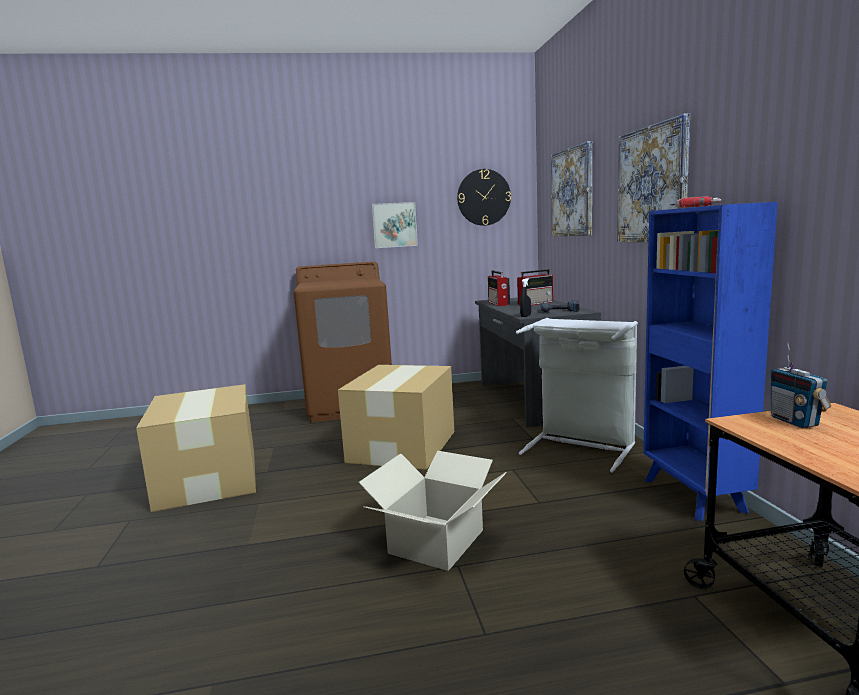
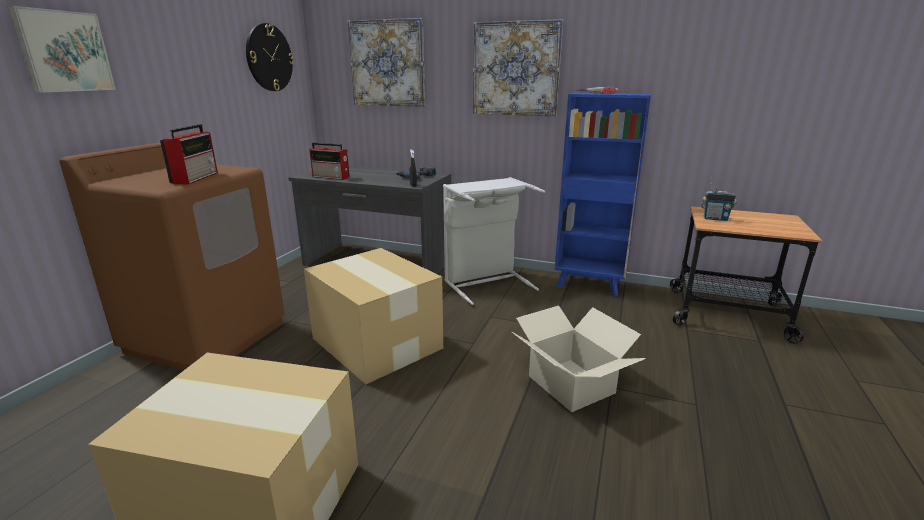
camera: 60 degrees left, 10 degrees up
(394, 225) = (186, 88): picture -> picture (63, 51)
(536, 303) = (366, 172): radio -> radio (196, 178)

